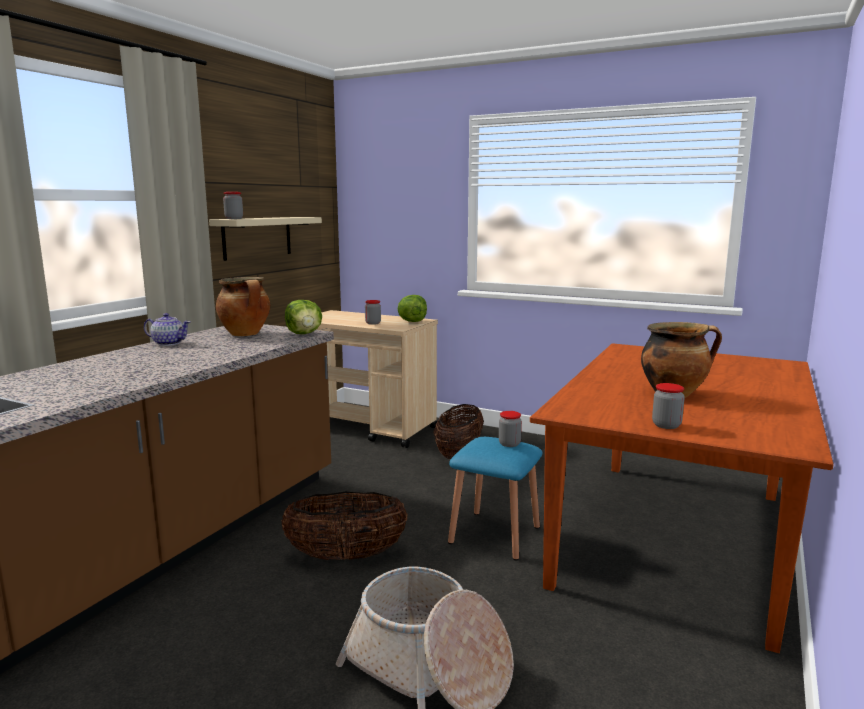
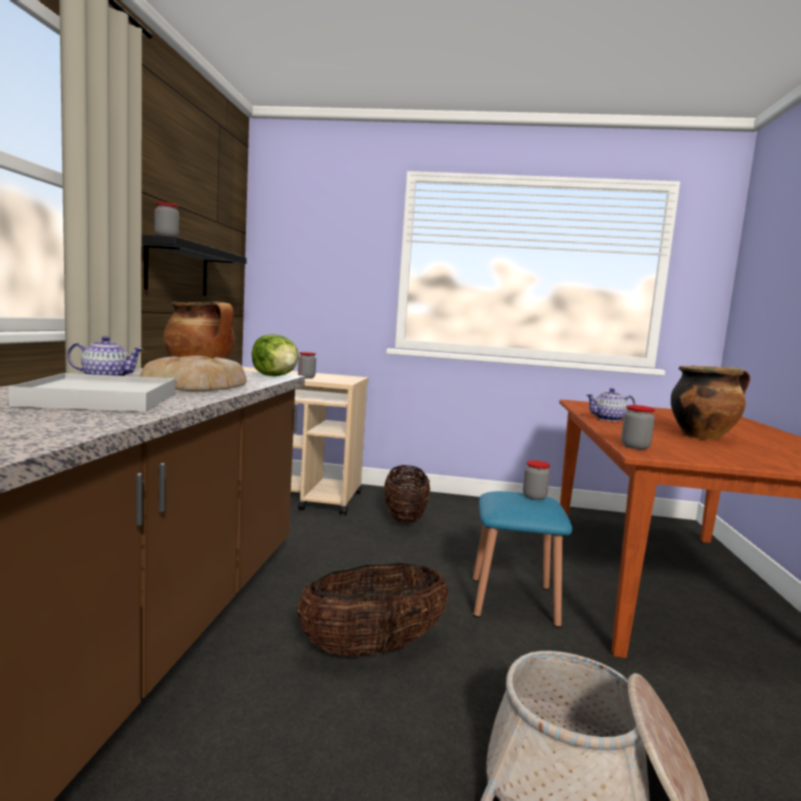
camera: 20 degrees left, 5 degrees down
(138, 367) = (102, 399): none -> white tray
(223, 349) = (197, 385): none -> bread
(257, 237) = (177, 269): beige shelf -> black shelf
(412, 321) = (345, 377): lettuce -> none
(610, 371) = (609, 419): none -> teapot
(666, 425) = (760, 462): jar -> jar (635, 447)

